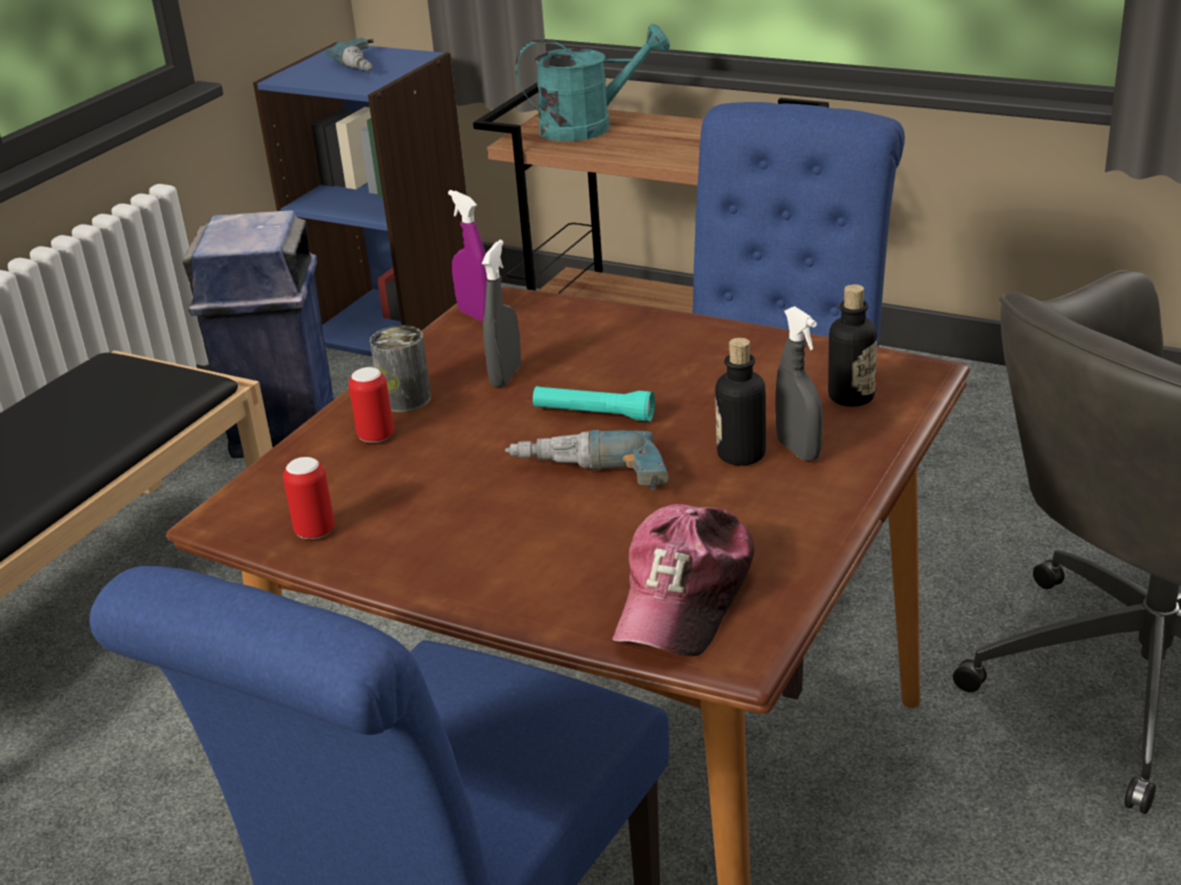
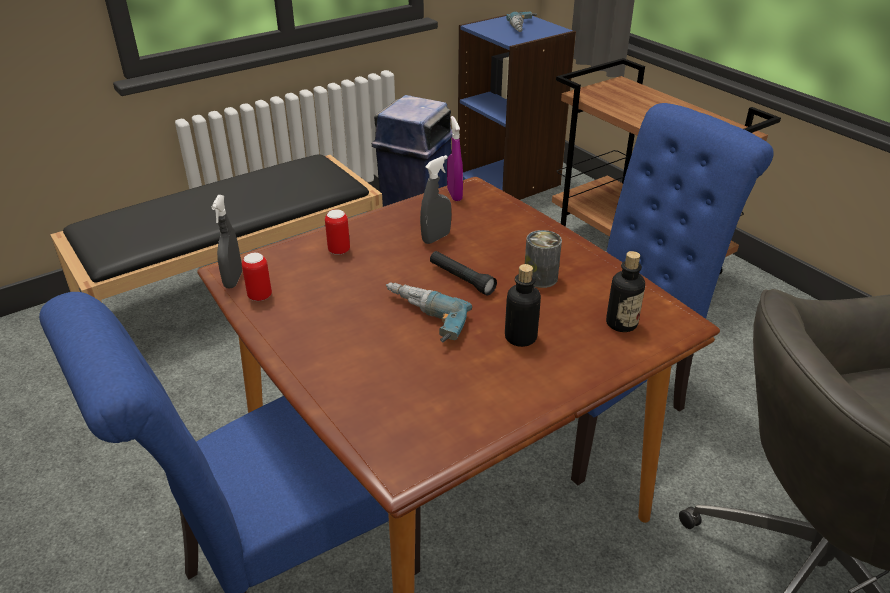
camera: 25 degrees right, 5 degrees up
(405, 399) = (373, 233): can -> can (540, 278)
(589, 127) = (628, 96): turquoise watering can -> none
(593, 414) = (461, 279): turquoise flashlight -> black flashlight
(685, 597) = (405, 420): cap -> none
(798, 450) = (557, 348): grey spray bottle -> grey spray bottle (233, 280)

